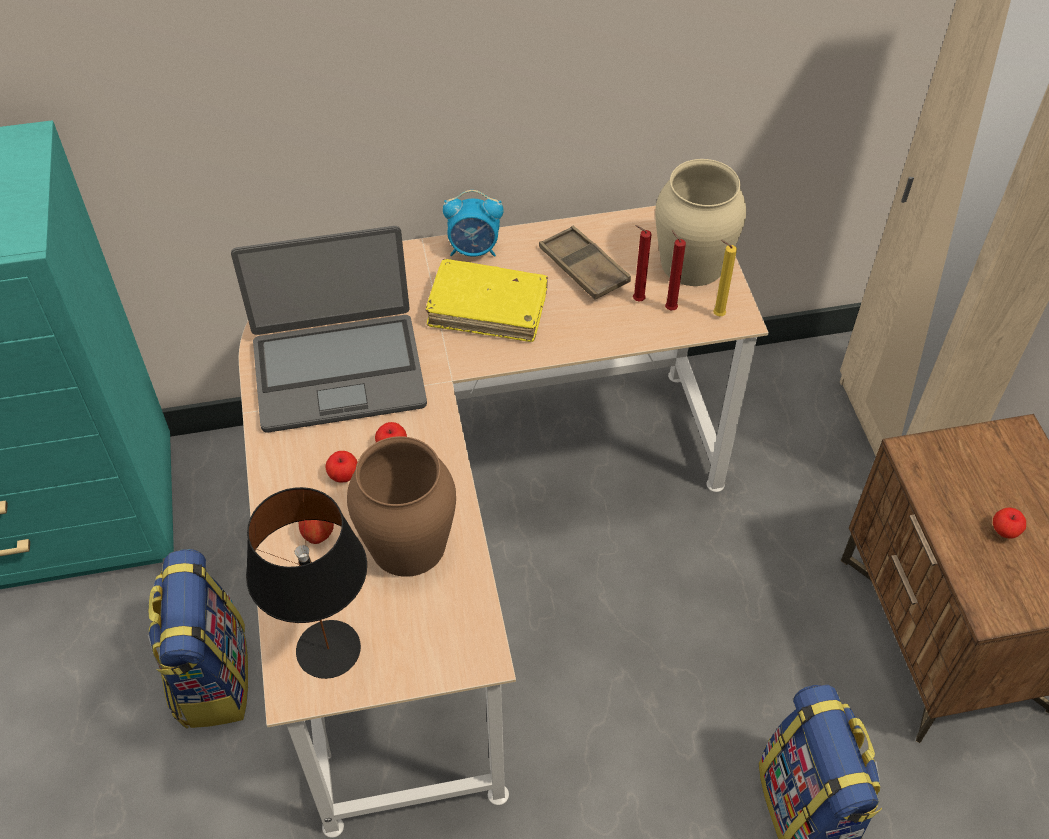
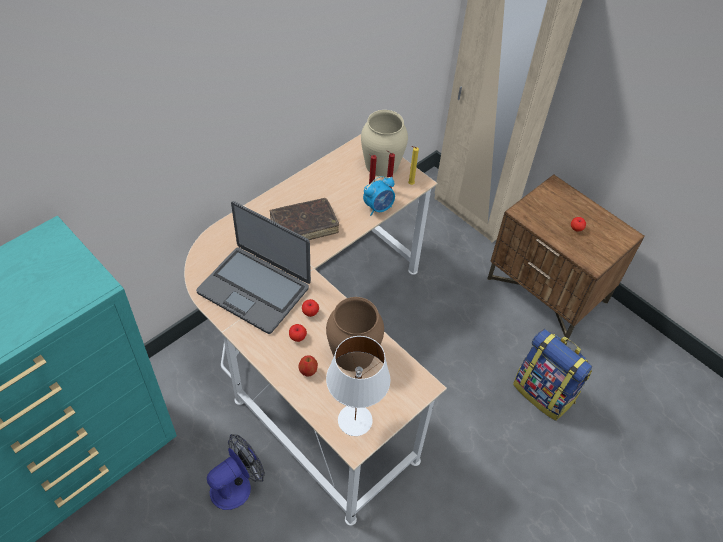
camera: 35 degrees left, 0 degrees up
(211, 676) = (237, 485): backpack -> fan
(329, 648) = (355, 419): black table lamp -> white table lamp
(338, 371) = (254, 289): laptop -> laptop turned 75 degrees clockwise
(474, 250) = (275, 200): alarm clock -> alarm clock (378, 208)
(488, 309) = (304, 226): yellow book -> brown book
(583, 268) = (334, 187): brown tray -> none

